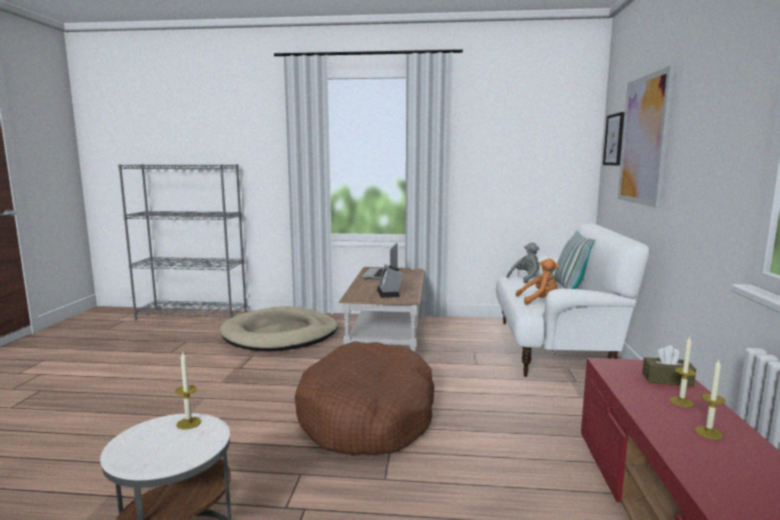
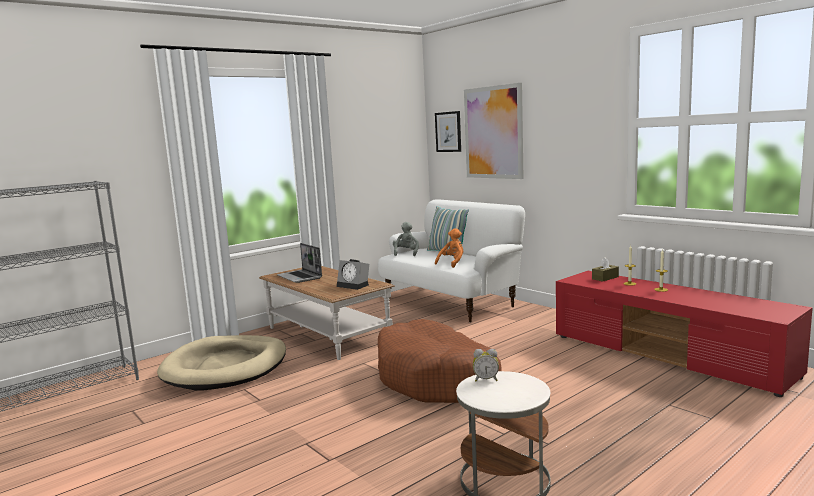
camera: 45 degrees left, 0 degrees up
(188, 423) = (486, 379): candle -> alarm clock

